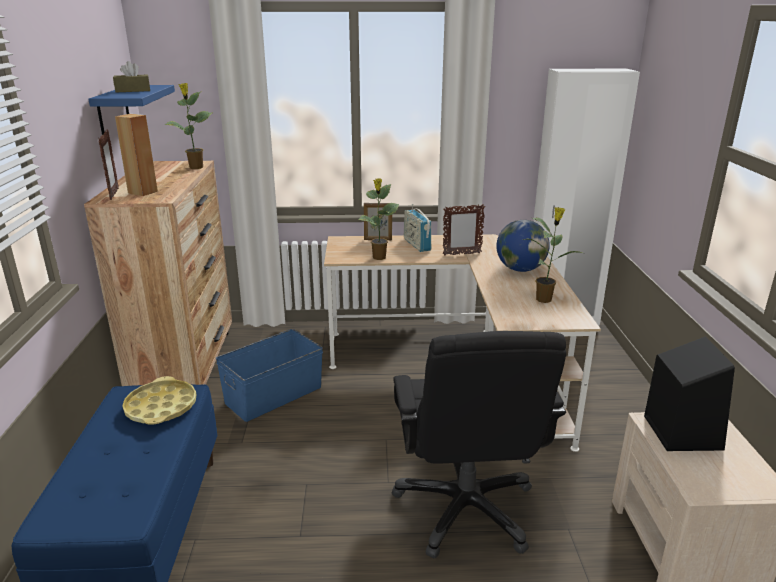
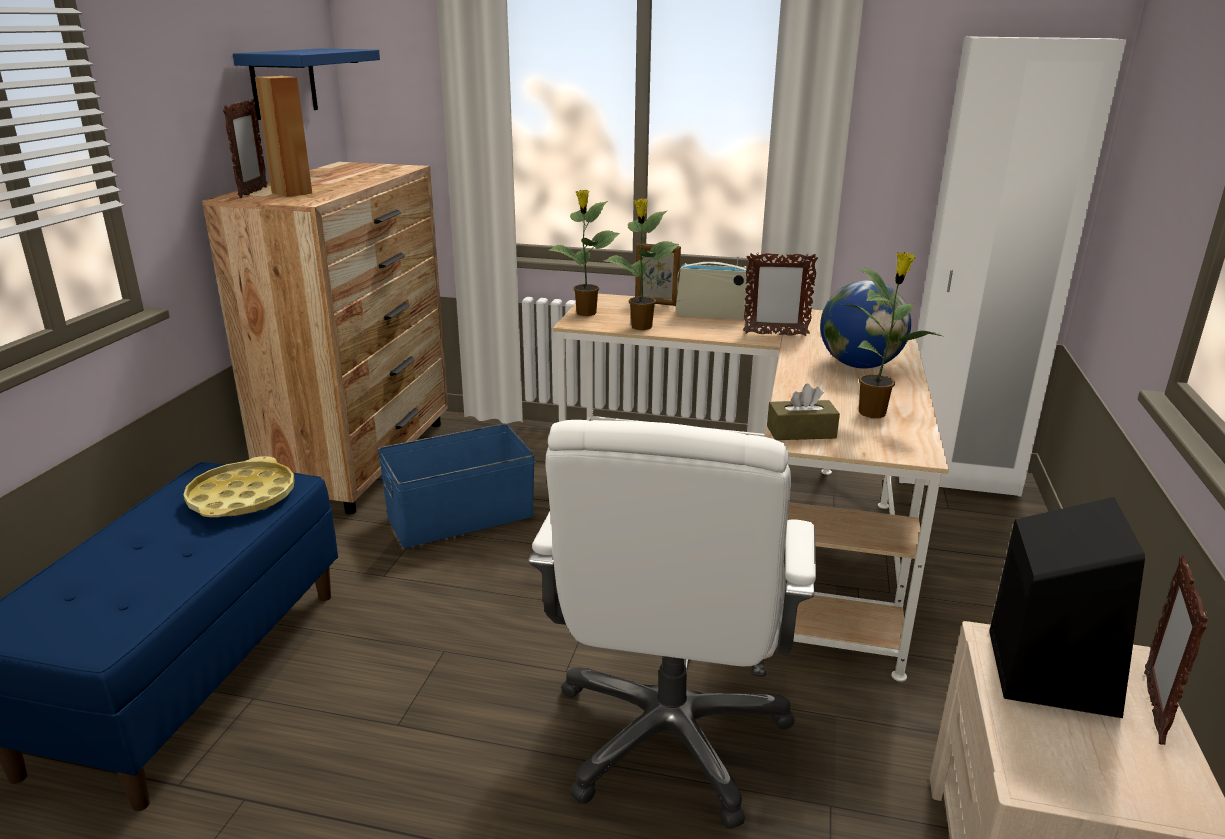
camera: 15 degrees right, 0 degrees up
(133, 90) = (308, 50): brown tissue box -> brown tissue box (801, 432)
(196, 167) = (395, 172): potted plant -> potted plant (585, 313)
(417, 244) = (712, 315): radio -> radio turned 105 degrees clockwise
(466, 508) = (670, 736): black office chair -> white office chair
(735, 442) = (1153, 707): none -> picture frame

